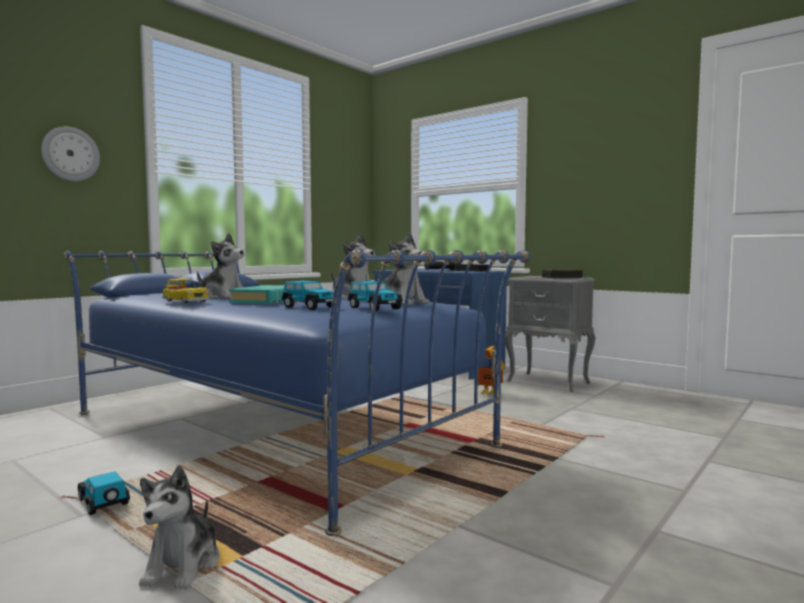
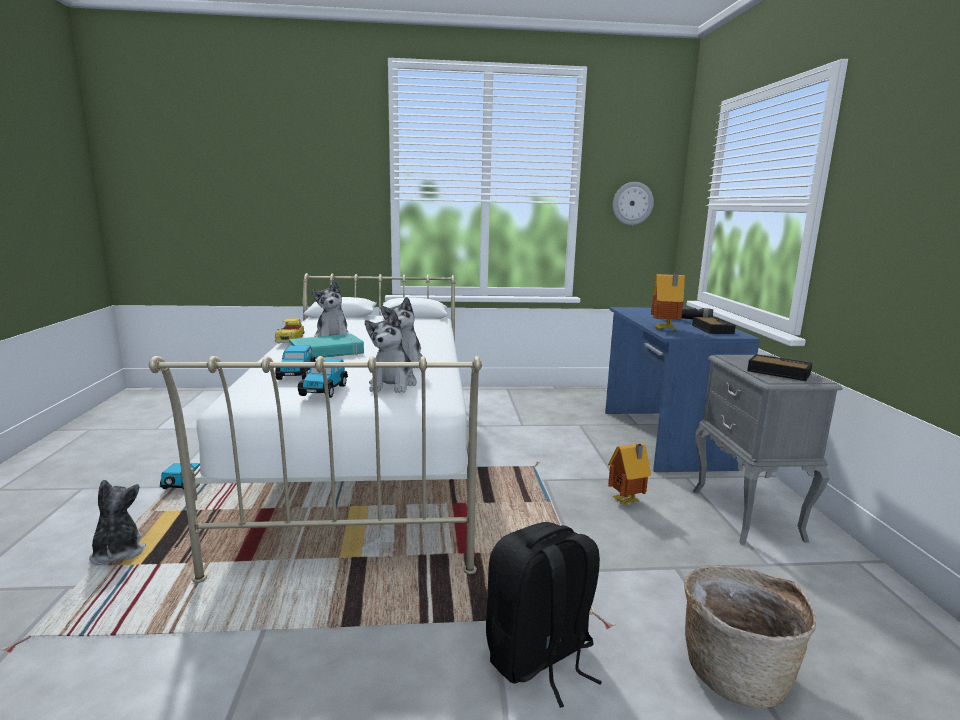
camera: 45 degrees right, 10 degrees up
(70, 154) = (326, 189): wall clock -> wall clock (632, 203)
(183, 566) = (118, 552): plush toy -> plush toy turned 105 degrees clockwise
(270, 429) = (365, 462): blue bed -> white bed
(453, 271) = (665, 329): none -> toy house
(610, 459) = (540, 658): none -> black backpack
(669, 428) = (736, 671): none -> basket

